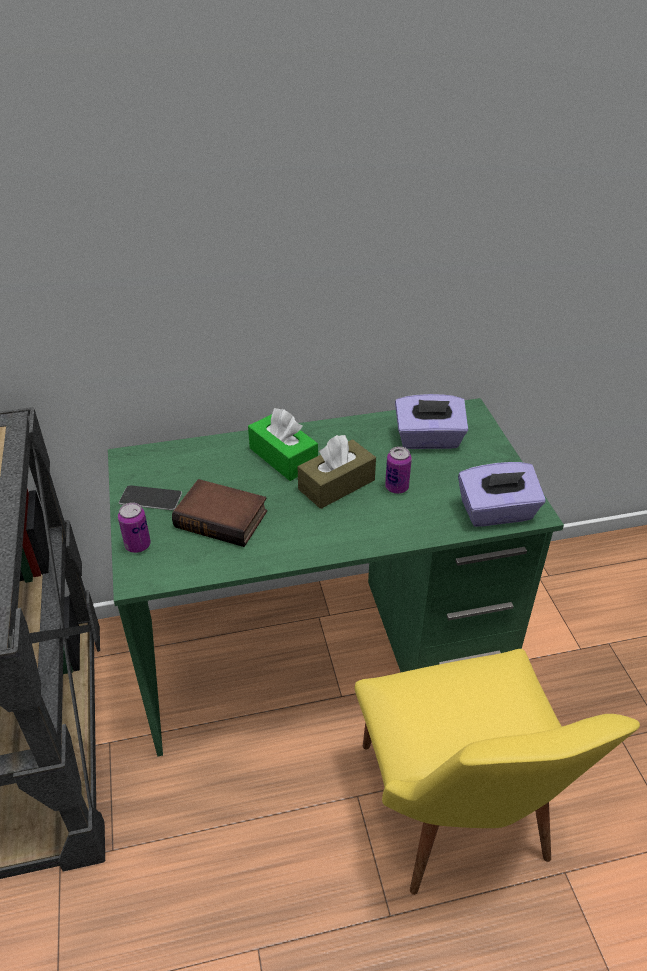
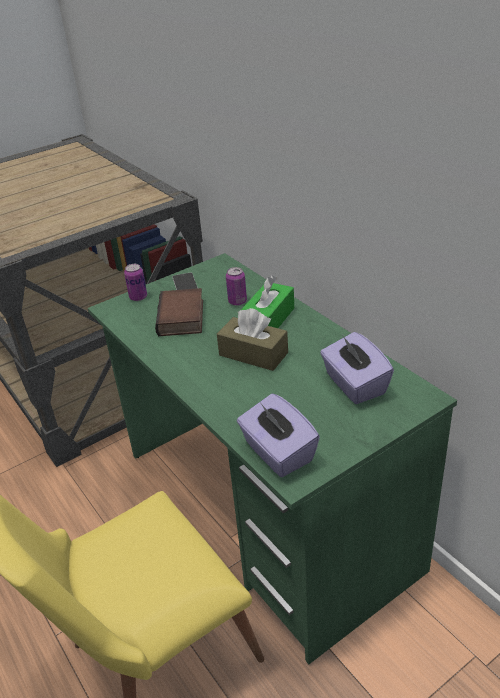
camera: 70 degrees right, 5 degrees down
(396, 487) = (272, 385): can -> can (237, 301)

